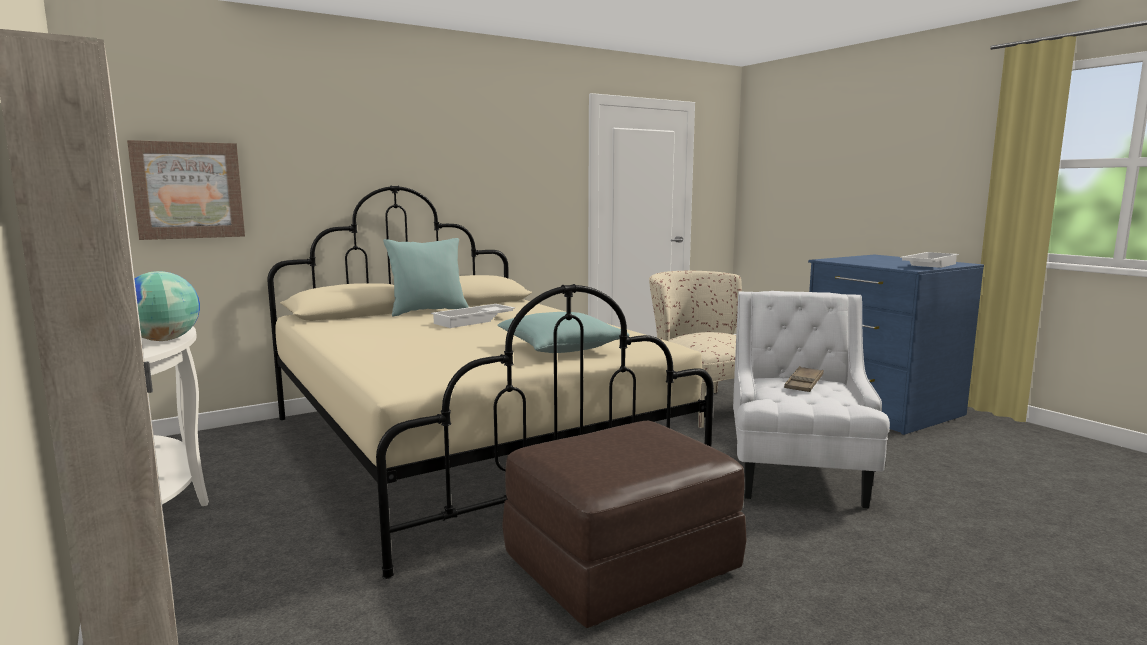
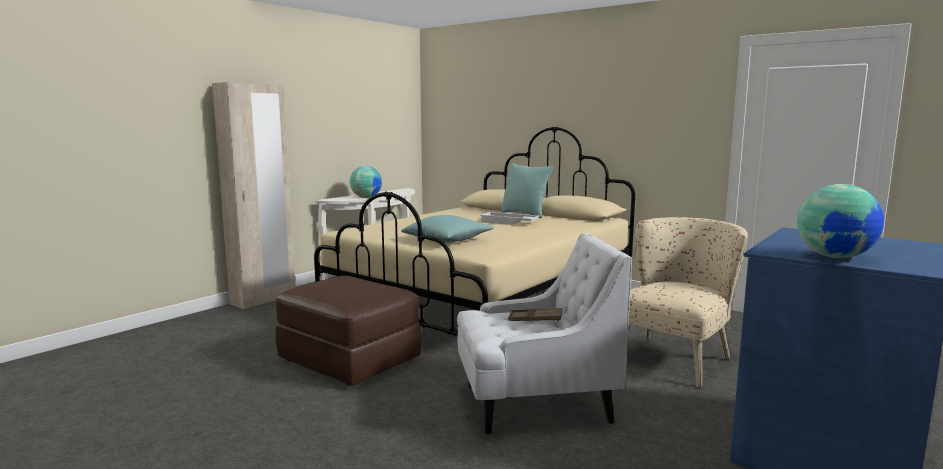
camera: 70 degrees right, 0 degrees up
(188, 190) = (458, 128): picture -> none
(928, 265) = (835, 257): white tray -> globe

